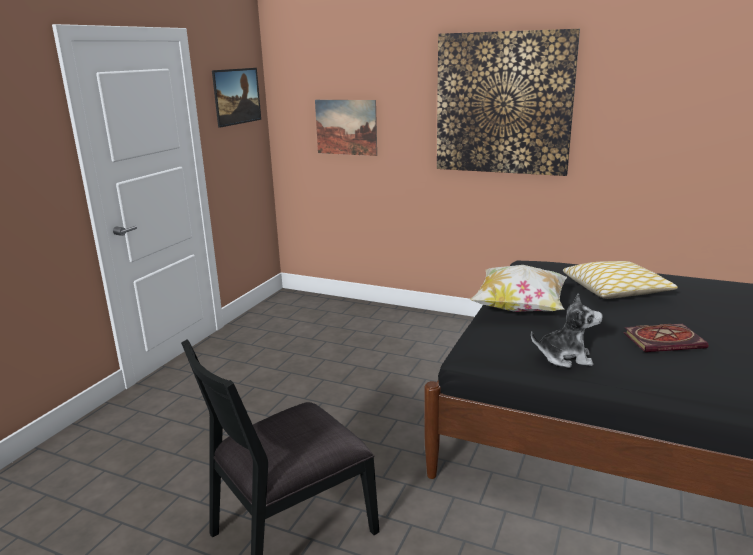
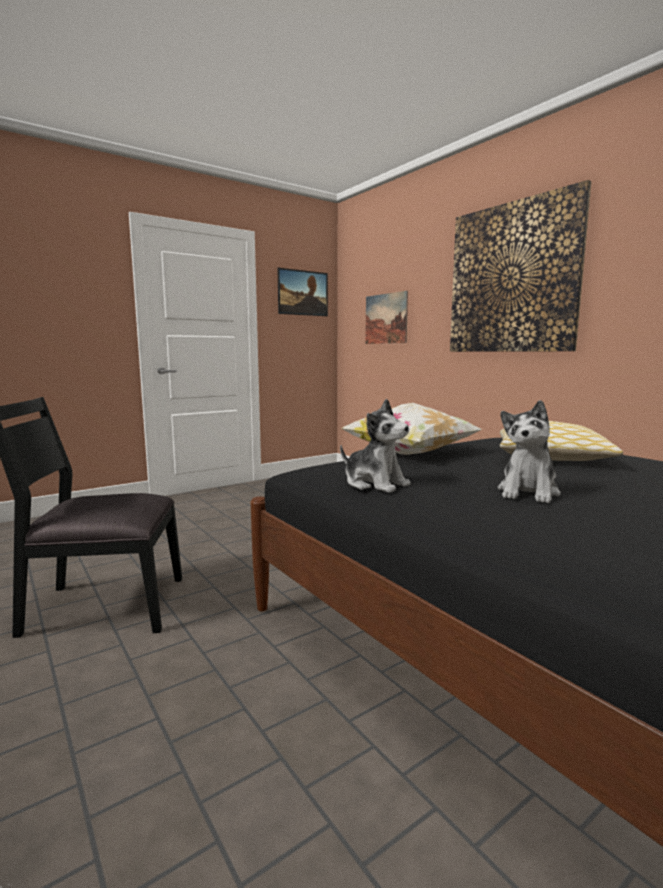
camera: 30 degrees right, 10 degrees down
(664, 340) = (528, 492): book -> plush toy

